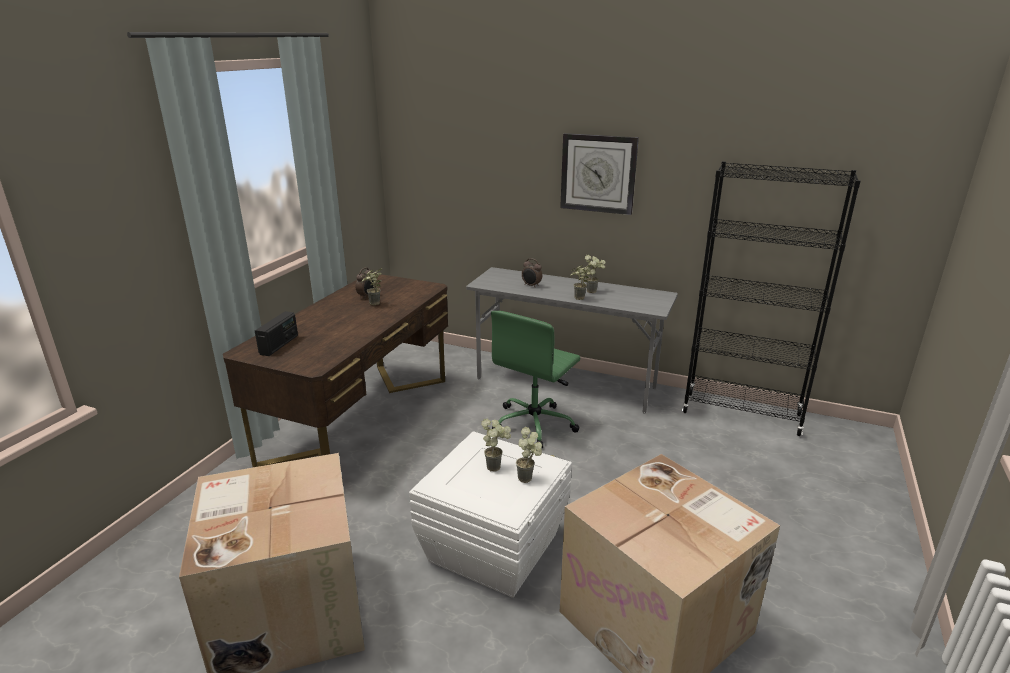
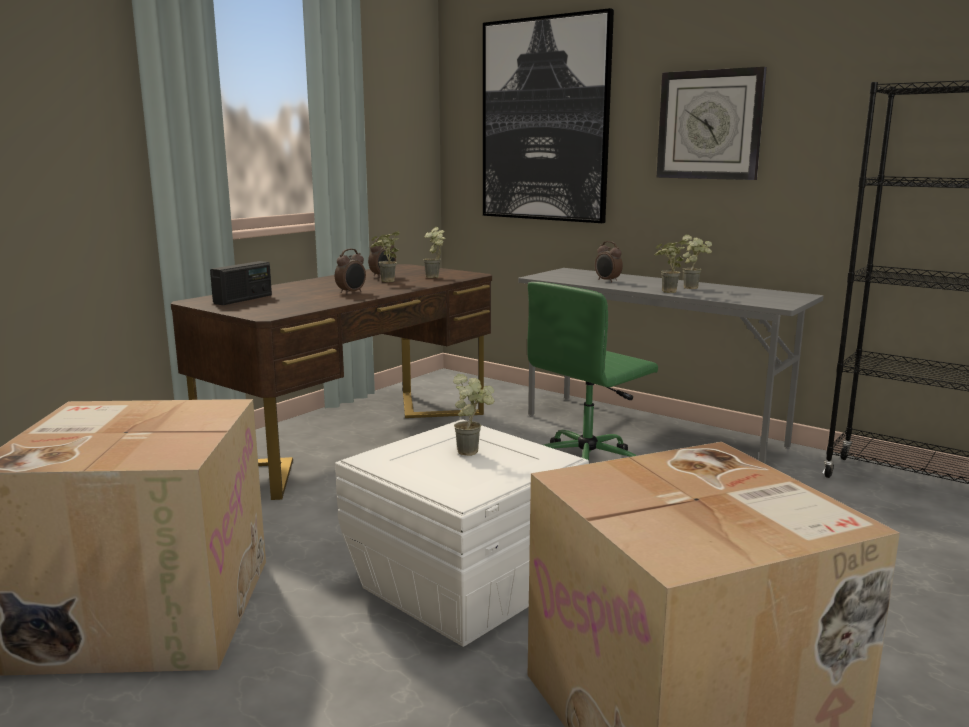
camera: 15 degrees right, 10 degrees down
(358, 325) = (351, 293): none -> alarm clock
(470, 158) = (544, 120): none -> picture
(529, 479) = (513, 467): potted plant -> potted plant (436, 277)

